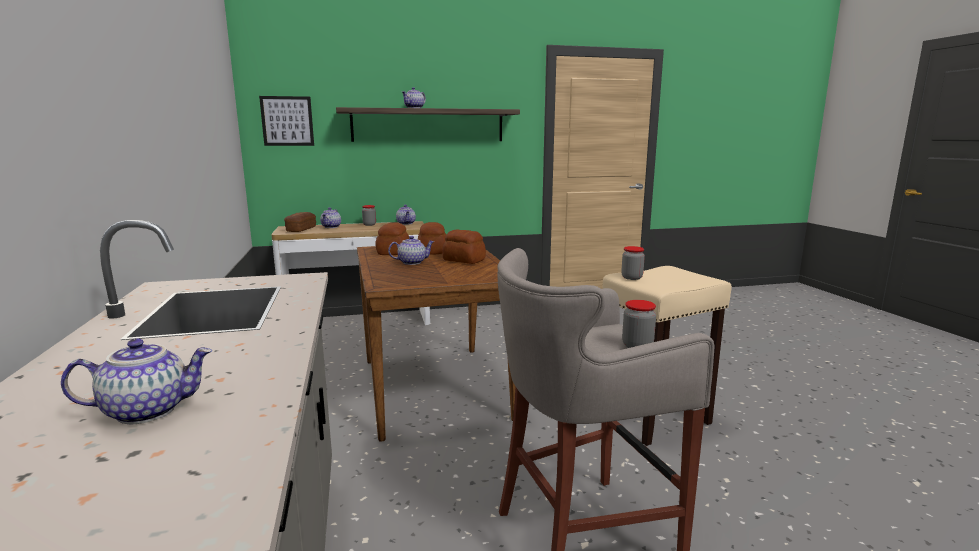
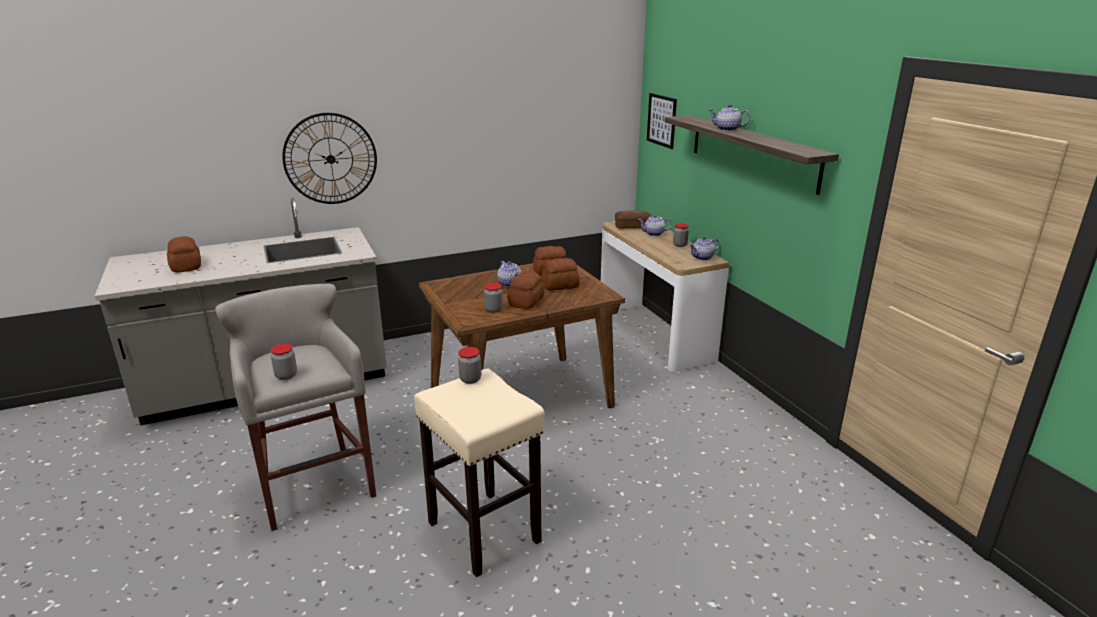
camera: 80 degrees right, 10 degrees up
(97, 149) = (330, 159): none -> wall clock
(148, 410) = (187, 266): teapot -> bread
(477, 269) = (493, 310): none -> jar

